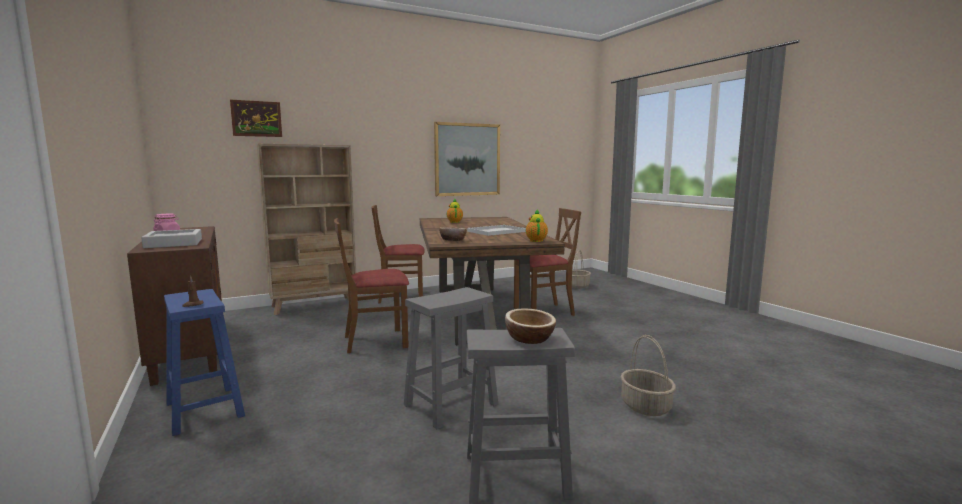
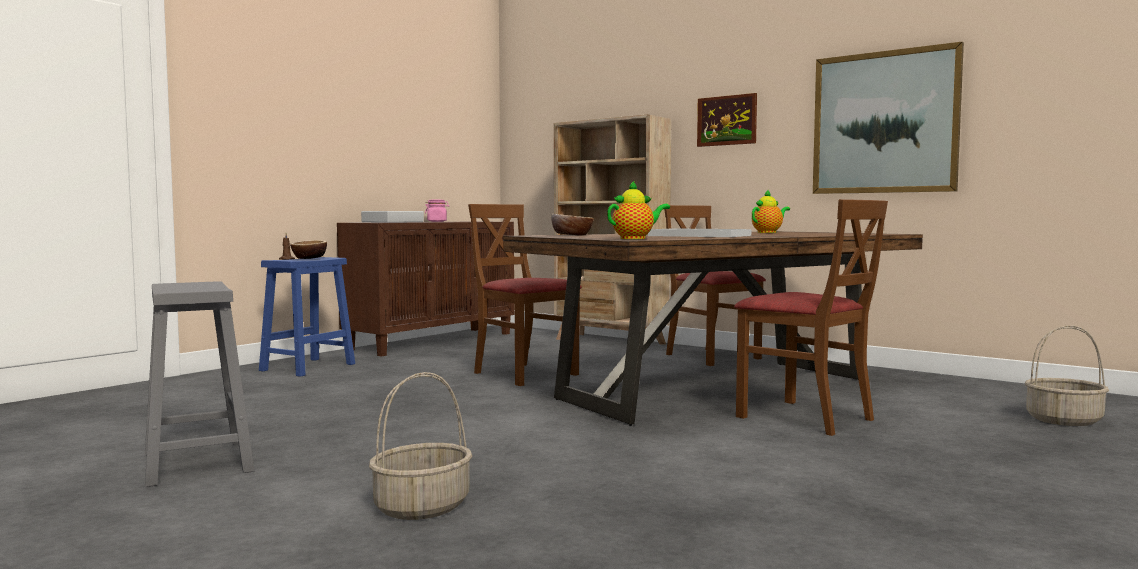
camera: 65 degrees right, 5 degrees down
(256, 118) = (585, 94): picture -> picture (726, 120)
(450, 405) = (359, 421): grey stool -> none
(529, 338) = (185, 287): bowl -> bowl (309, 258)

